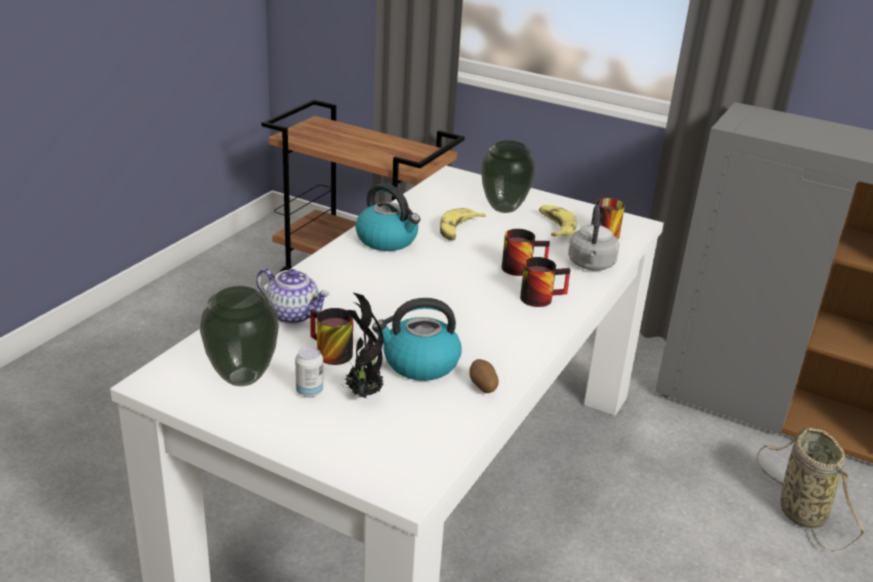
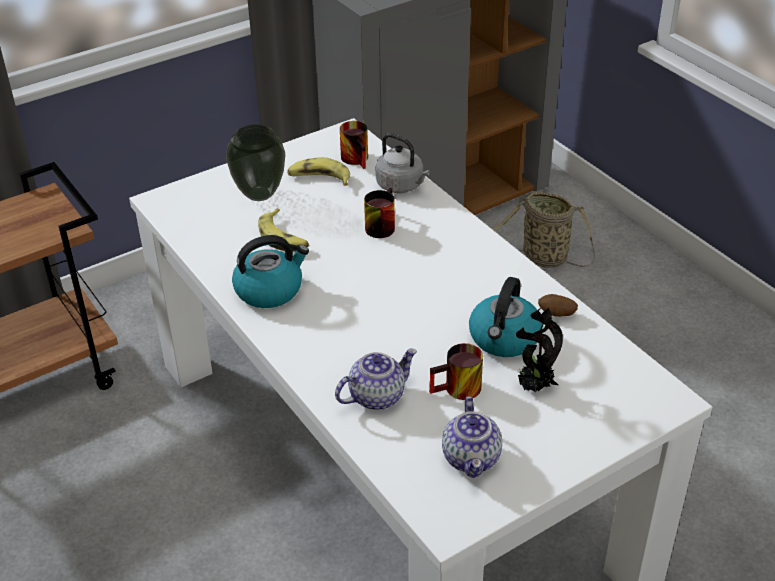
camera: 60 degrees left, 10 degrees up
(243, 378) = (472, 458): vase -> teapot
(309, 391) = (515, 419): can -> none
(540, 297) = (437, 233): mug -> none

